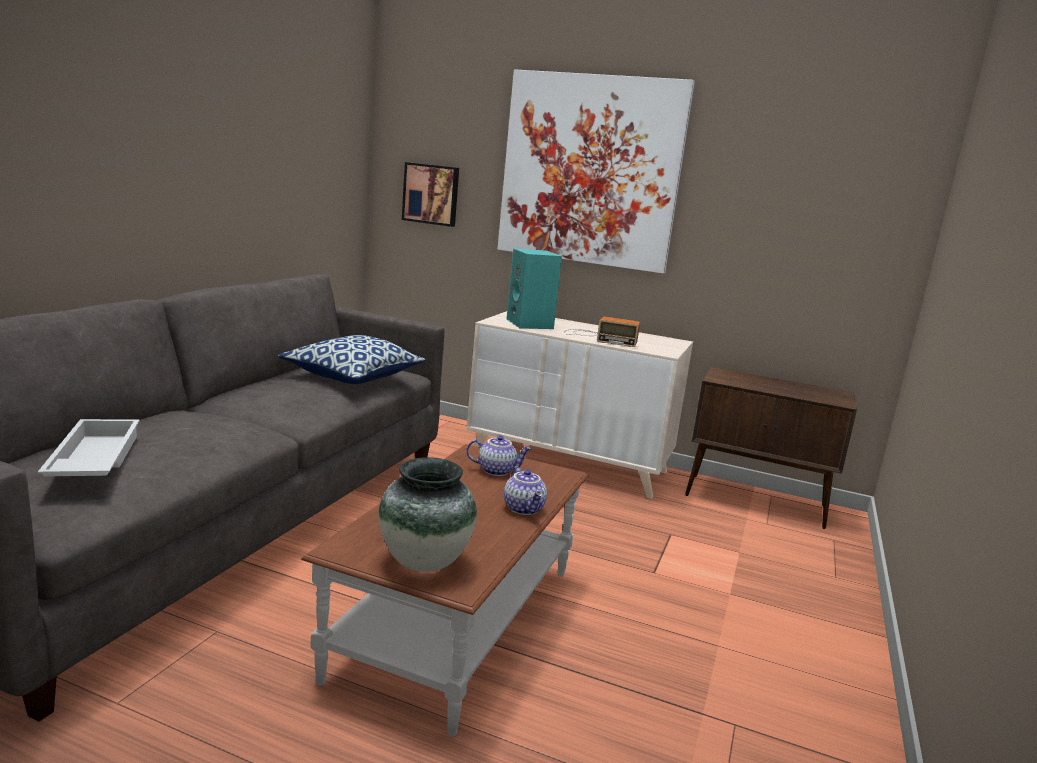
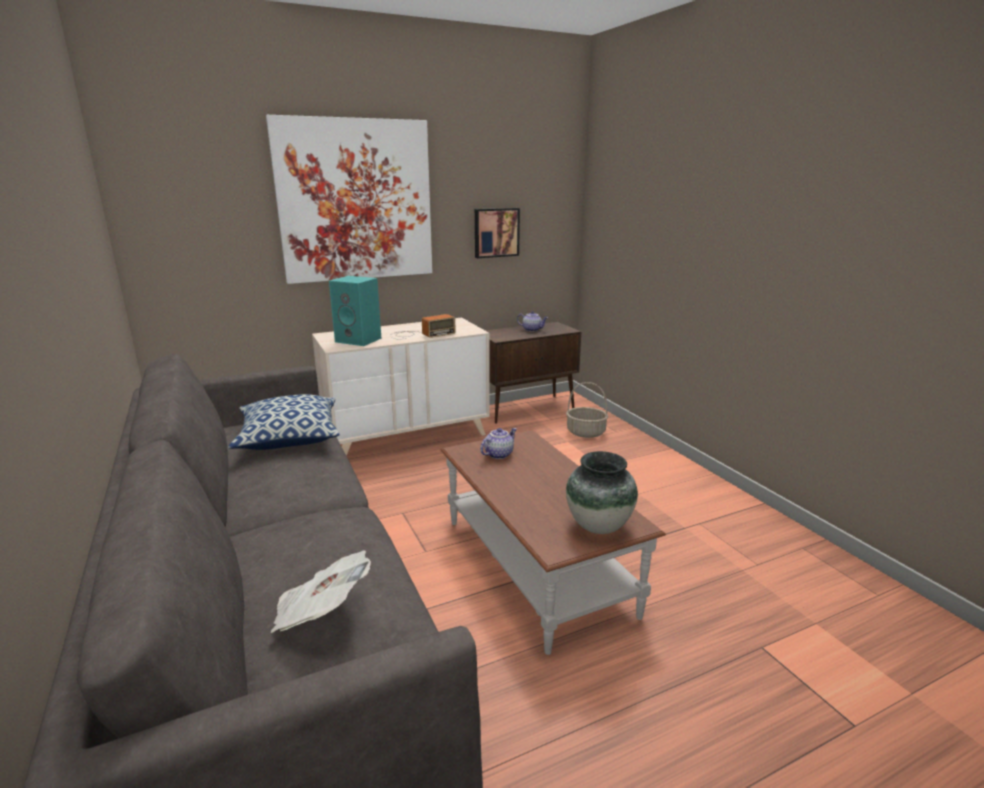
camera: 45 degrees left, 5 degrees up
(92, 460) = (321, 612): white tray -> newspaper
(431, 194) = (197, 244): picture -> picture (496, 232)
(524, 509) = (561, 467): teapot -> teapot (532, 329)
(785, 556) = (585, 432): none -> basket

